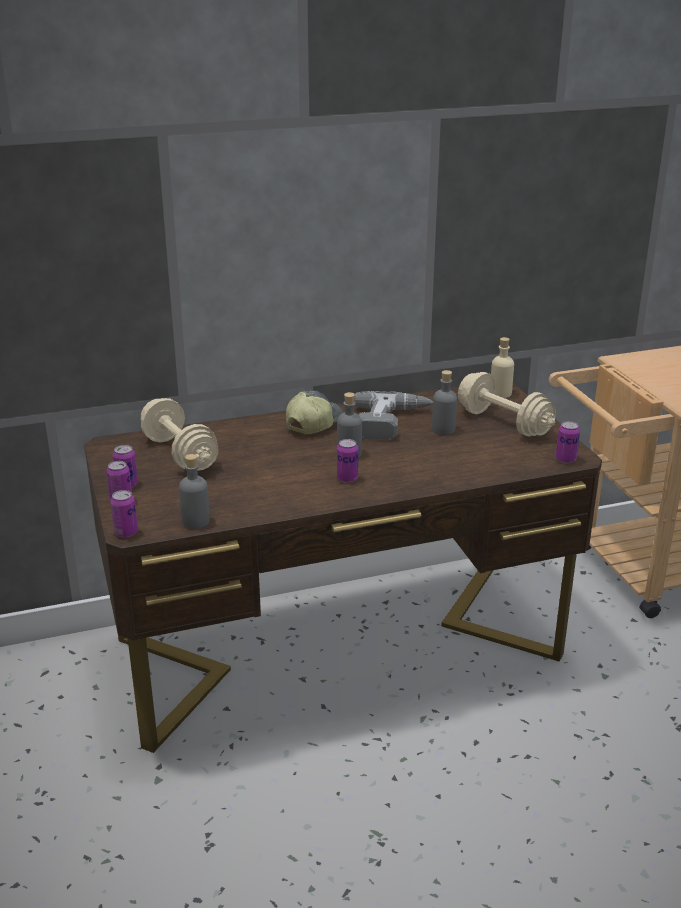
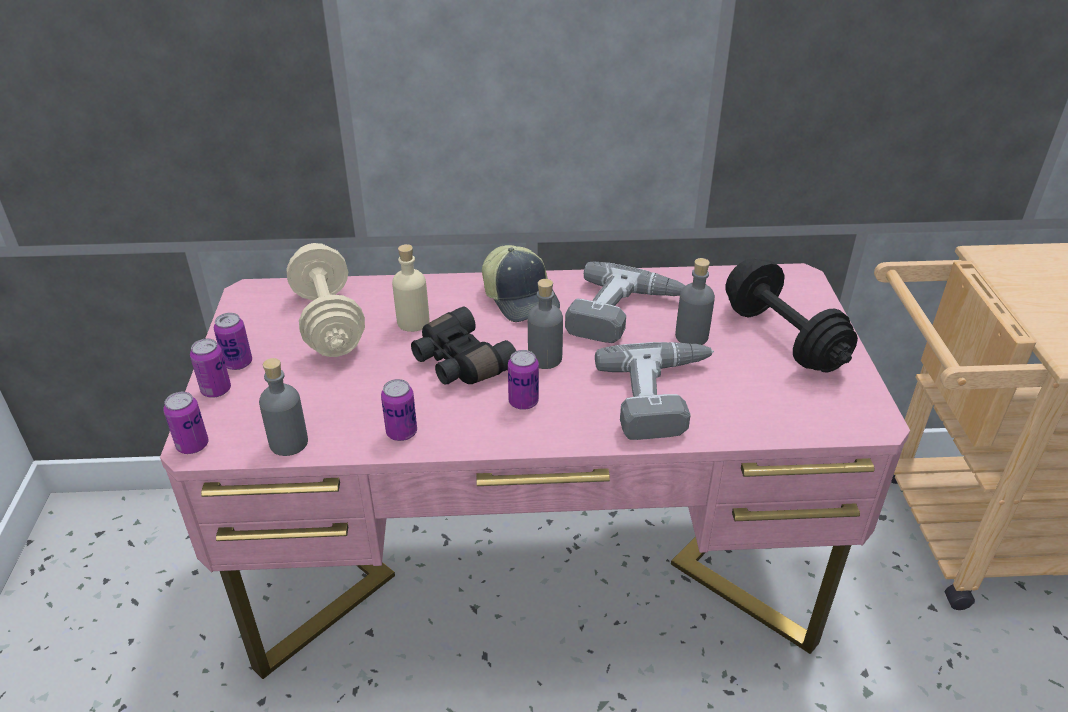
camera: 15 degrees right, 10 degrees up
(290, 464) = (459, 363): none -> black binoculars
(313, 423) = (521, 298): cap -> cap turned 105 degrees clockwise
(339, 648) = (533, 571): brown desk -> pink desk
(440, 463) = (663, 397): none -> power drill
(500, 393) = (796, 285): beige bottle -> beige bottle (413, 322)
(504, 423) = (782, 338): beige dumbbell -> black dumbbell
(565, 459) = (853, 421): can -> can (401, 432)

